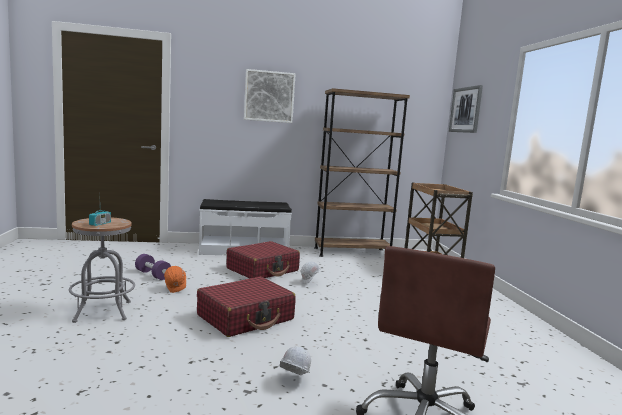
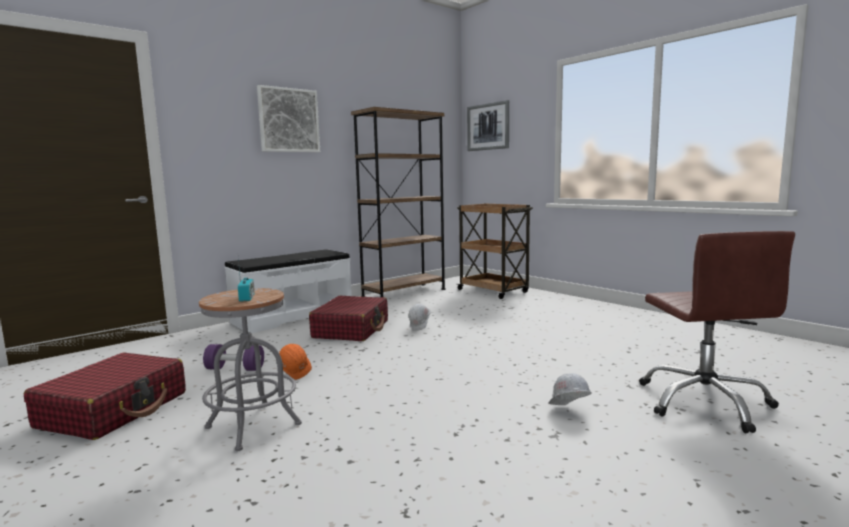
camera: 30 degrees left, 0 degrees up
(246, 317) = (424, 376): red suitcase -> red suitcase (114, 410)

